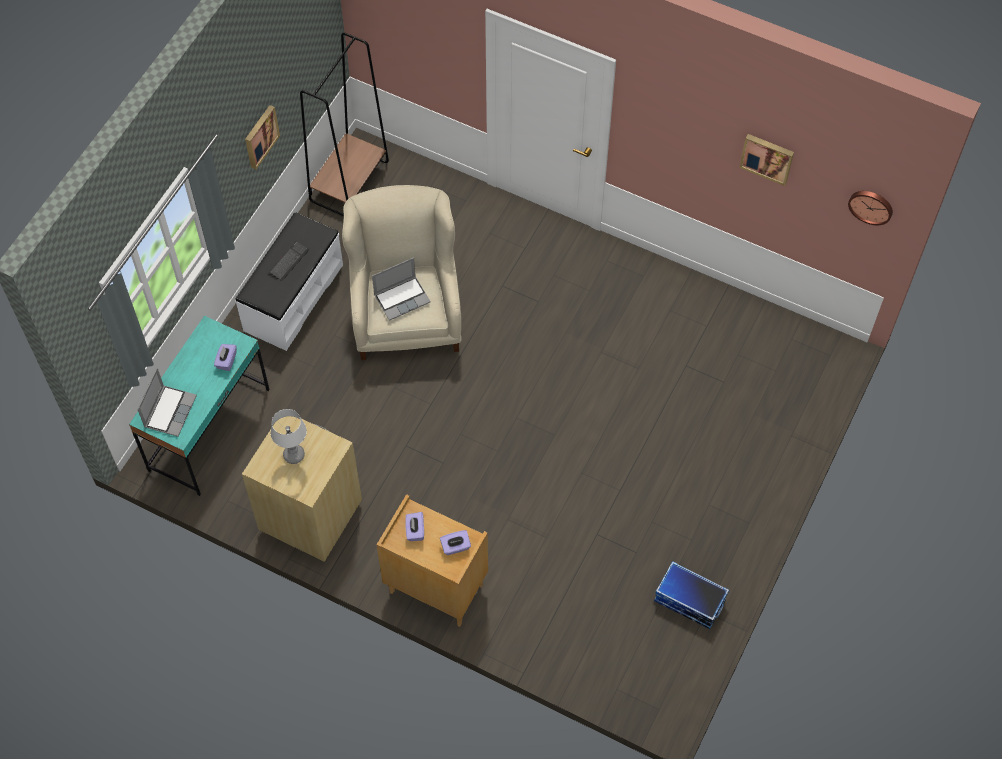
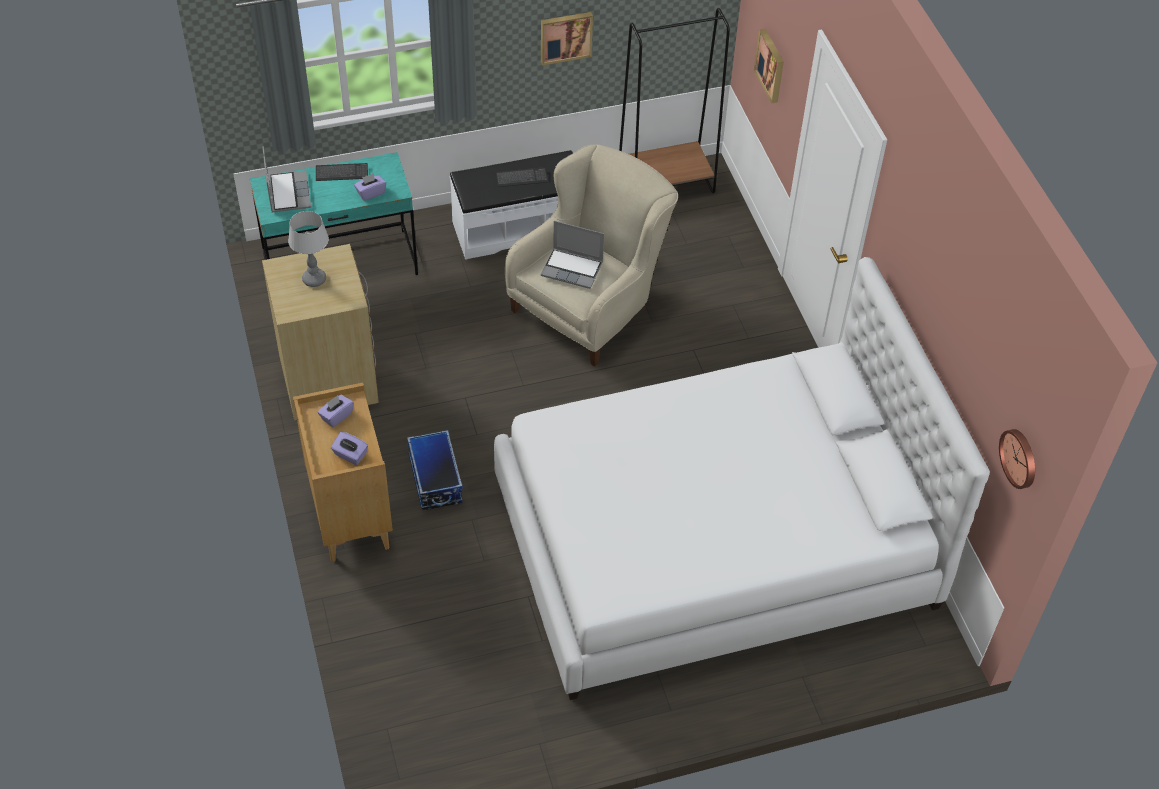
camera: 45 degrees right, 10 degrees down
(170, 411) = (287, 192): laptop -> laptop turned 75 degrees counterclockwise
(187, 364) = (342, 173): none -> keyboard
(658, 401) = (714, 543): none -> white bed
(689, 601) = (536, 720): storage box -> storage box (434, 479)
(767, 157) = (959, 338): picture -> picture (771, 65)

